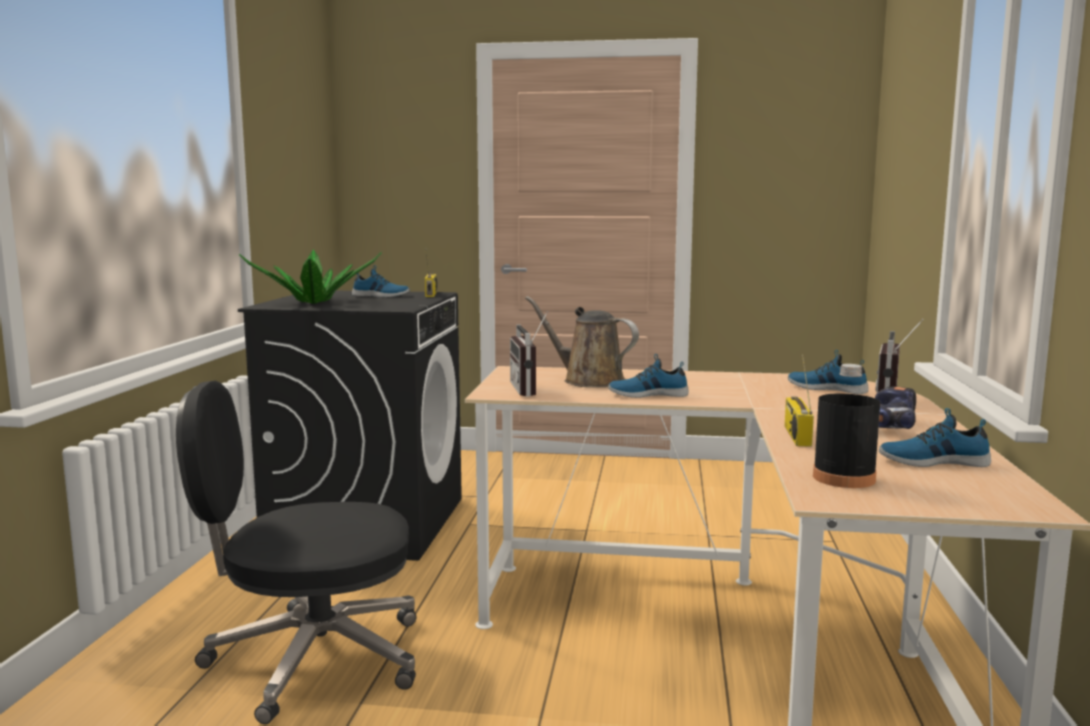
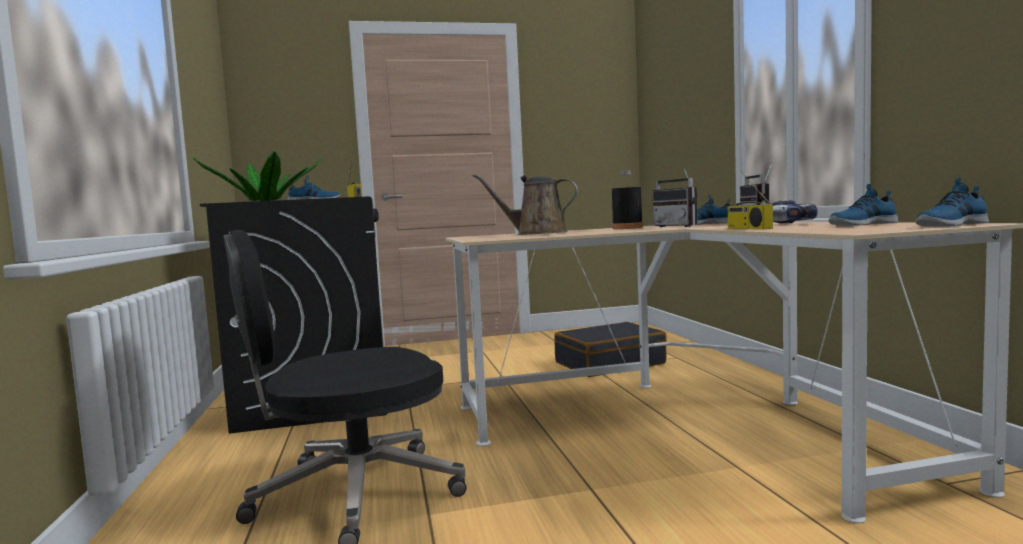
camera: 20 degrees left, 5 degrees down
(531, 390) = (505, 237): radio -> radio (679, 226)
(648, 394) = (596, 232): shoe -> shoe (950, 225)
(735, 533) = (609, 363): none -> black suitcase
(843, 478) = (836, 229): black bottle -> black bottle (627, 228)

